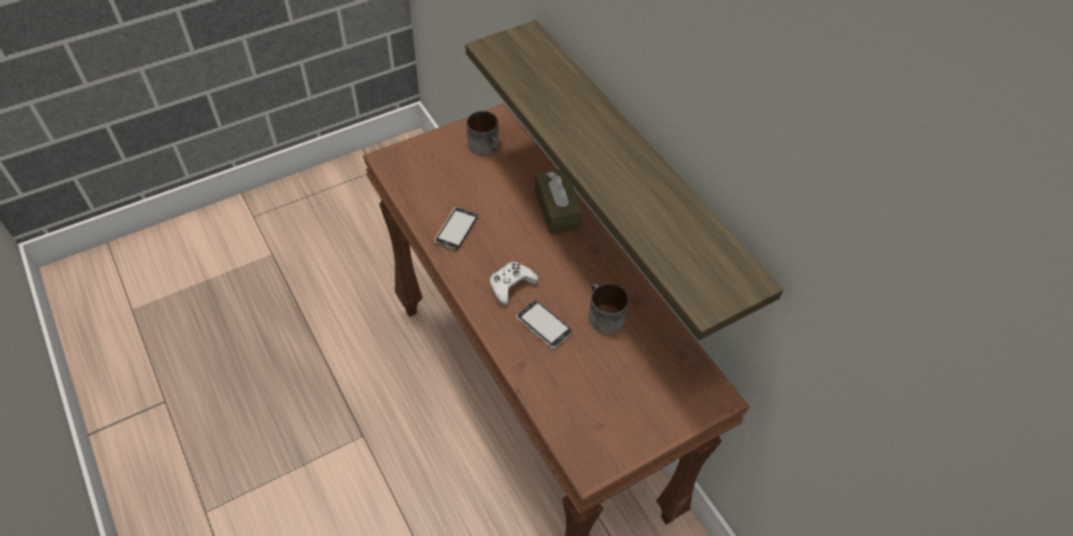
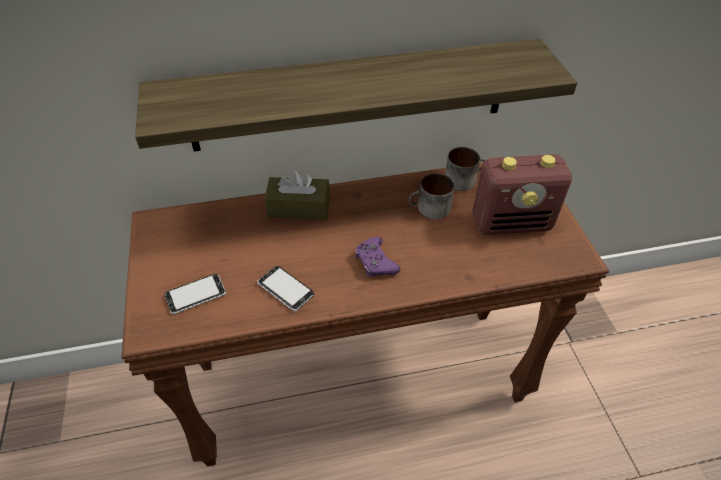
camera: 70 degrees left, 5 degrees down
(486, 146) = (184, 238): mug -> mug (463, 179)
(511, 285) = (375, 262): white game controller -> purple game controller
(543, 325) = (429, 250): phone -> phone (195, 295)
(614, 394) = (512, 223): none -> radio

